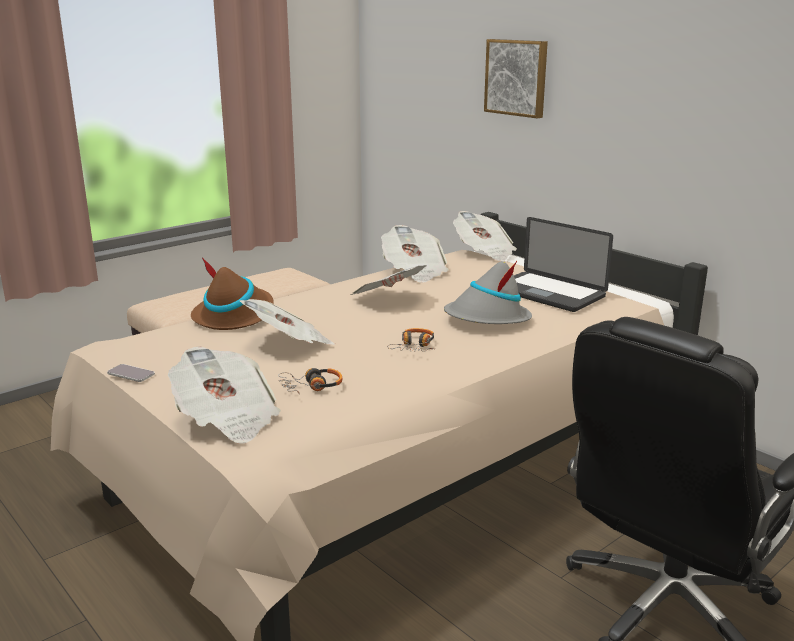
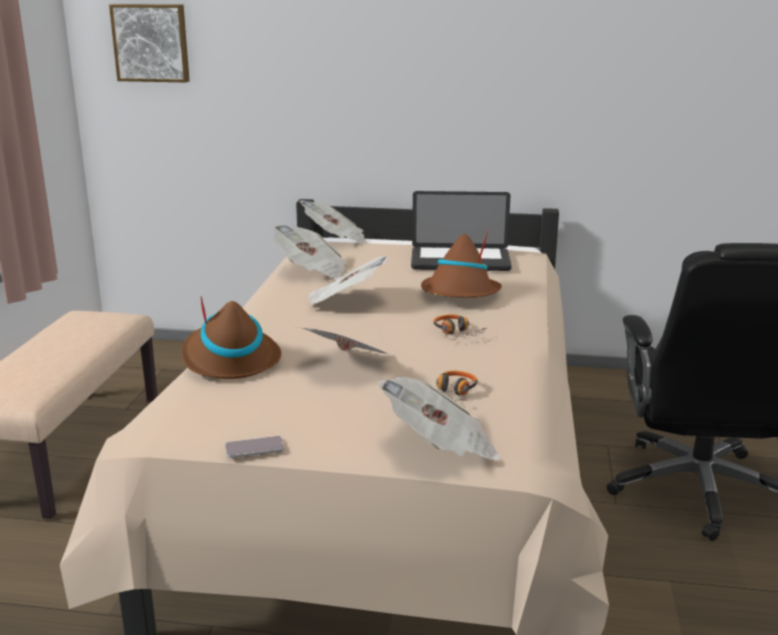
camera: 40 degrees left, 0 degrees up
(487, 319) = (460, 294): grey hat -> brown hat
(517, 77) = (321, 53): picture -> picture (151, 43)

